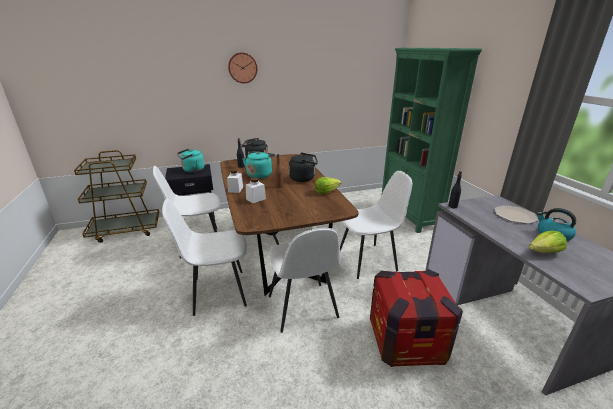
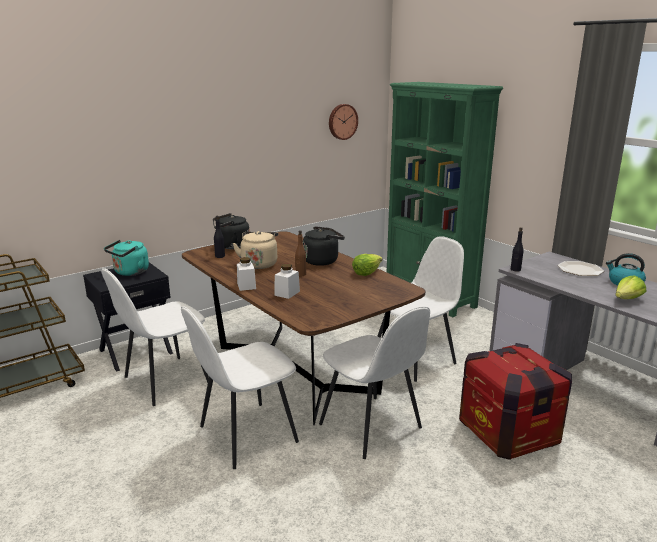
camera: 20 degrees left, 5 degrees down
(242, 68) = (193, 115): wall clock -> wall clock (342, 121)
(260, 175) = (259, 264): turquoise kettle -> beige kettle

